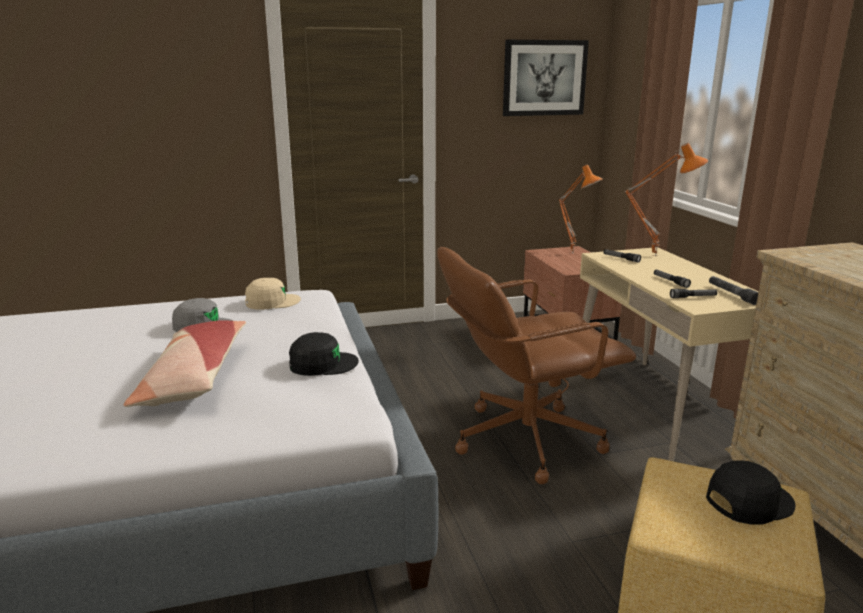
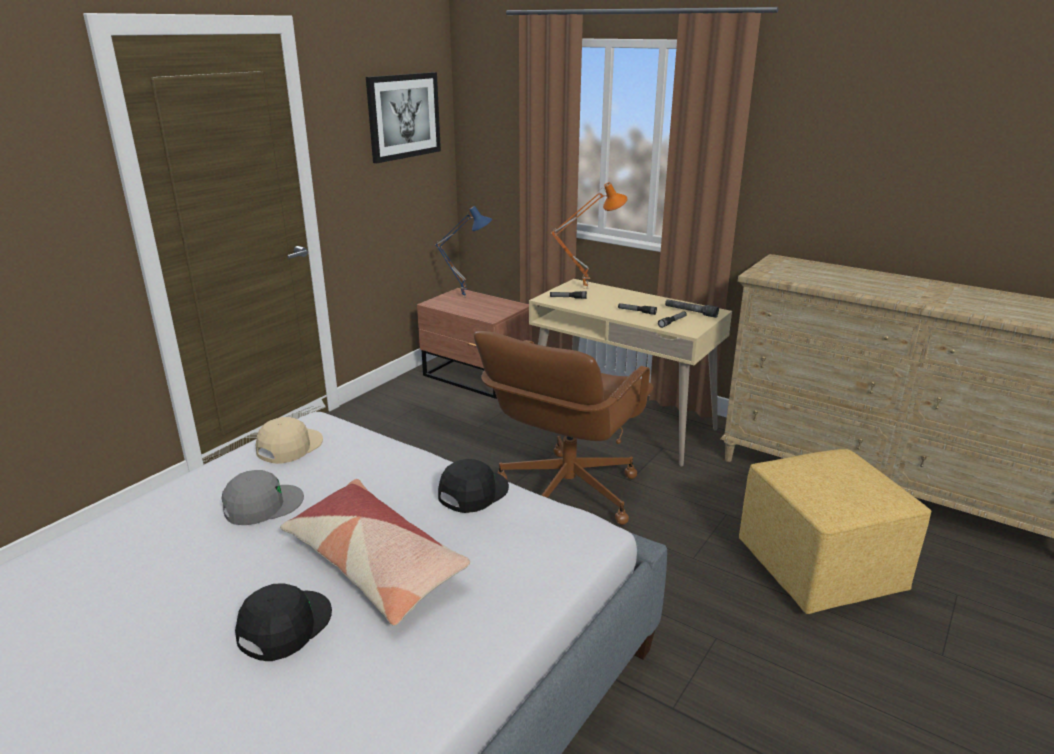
camera: 40 degrees left, 5 degrees up
(573, 253) = (465, 297): orange table lamp -> blue table lamp
(748, 501) = (840, 469): black cap -> black cap (284, 626)

